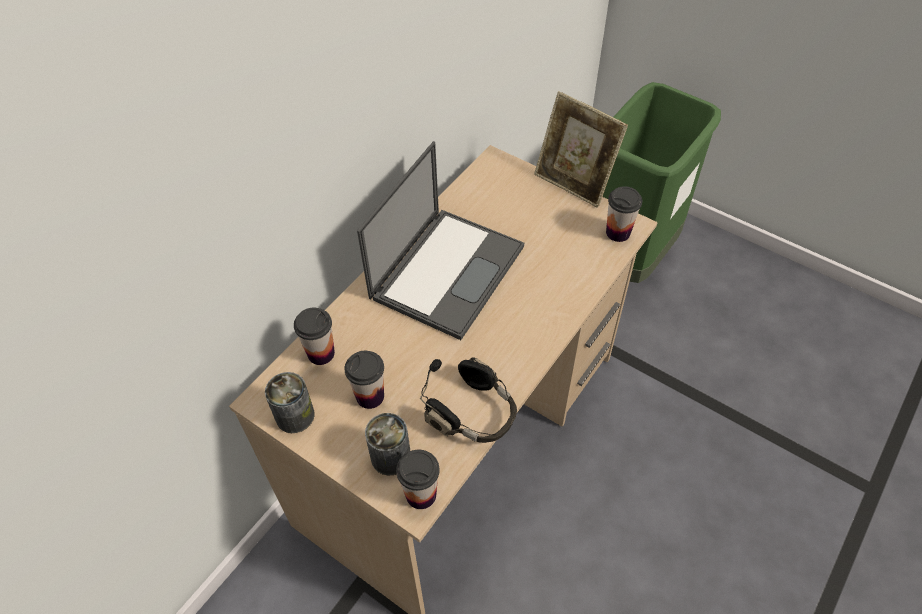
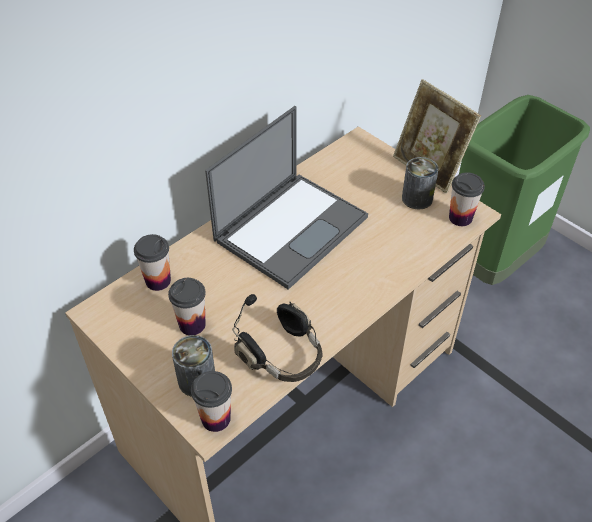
camera: 10 degrees right, 5 degrees down
(295, 415) = (120, 330): can -> can (417, 198)

